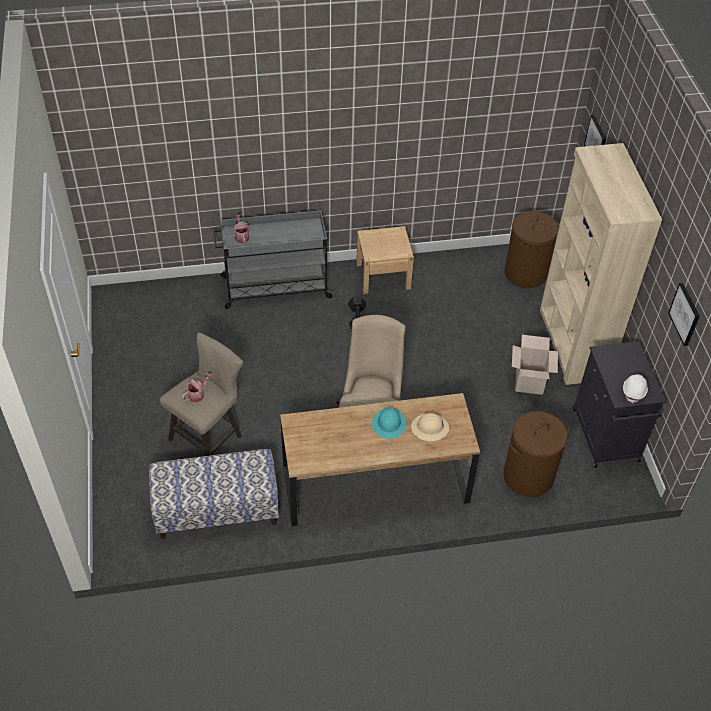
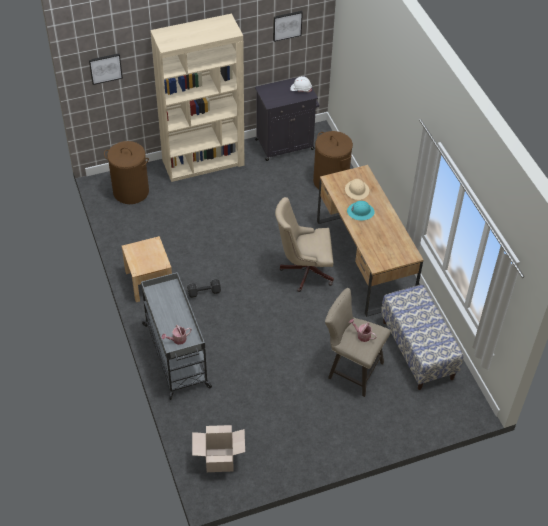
camera: 100 degrees left, 0 degrees up
(529, 381) = (246, 184): cardboard box -> cardboard box (219, 460)

